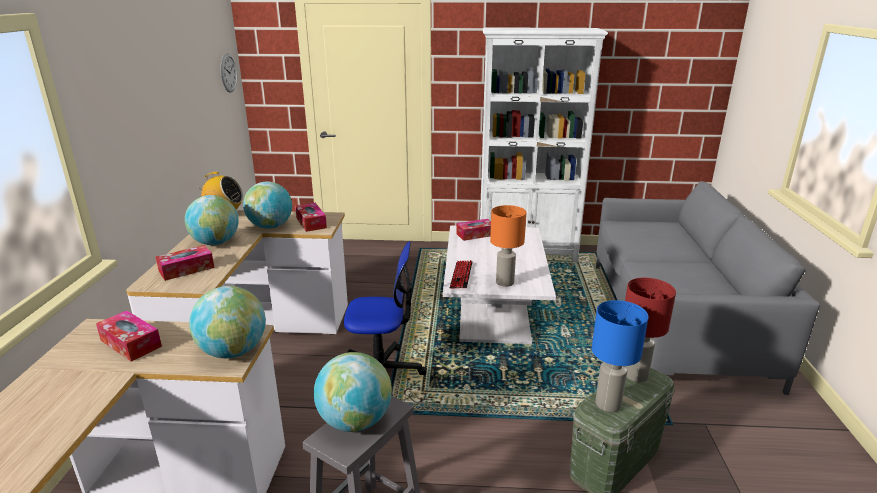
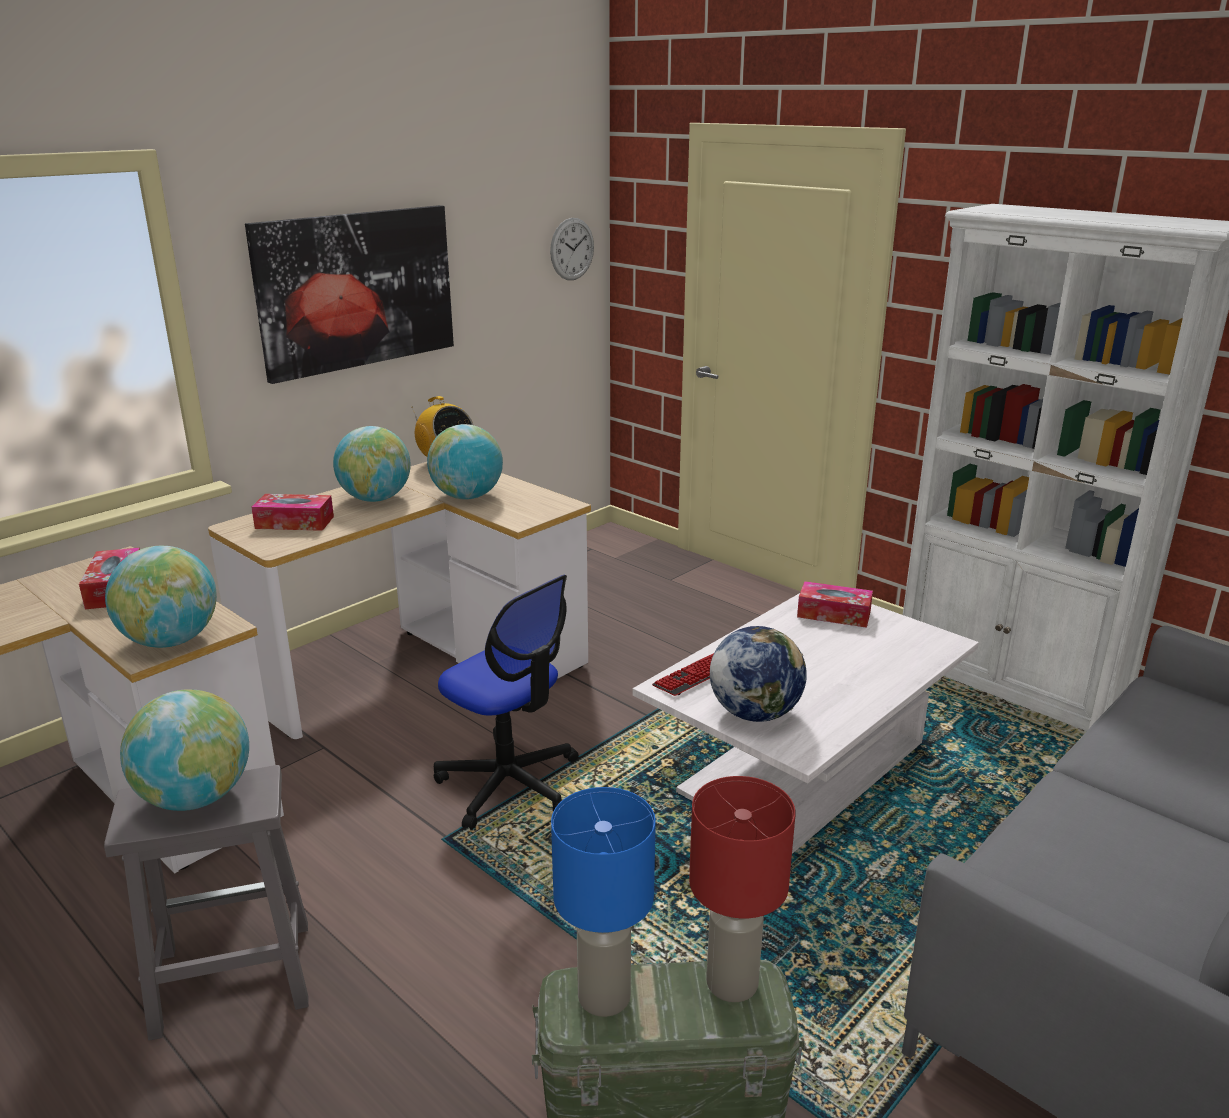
camera: 40 degrees right, 0 degrees up
(147, 109) = (356, 290): none -> picture
(311, 223) = (522, 506): tissue box -> none
(504, 282) = (755, 713): orange table lamp -> globe

